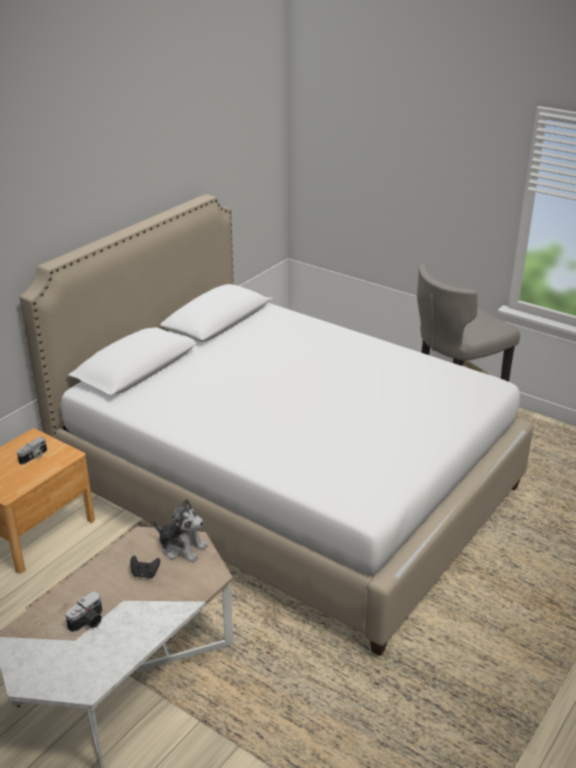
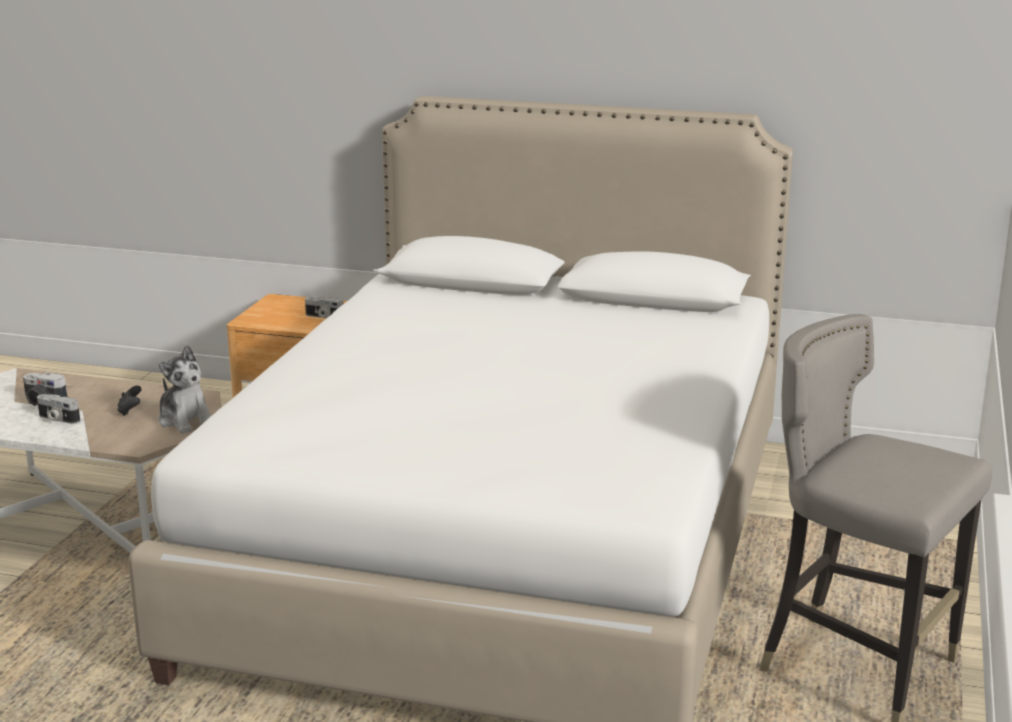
camera: 70 degrees right, 10 degrees down
(133, 615) = (57, 419): none -> camera
(182, 547) = (185, 420): plush toy -> plush toy turned 45 degrees counterclockwise

